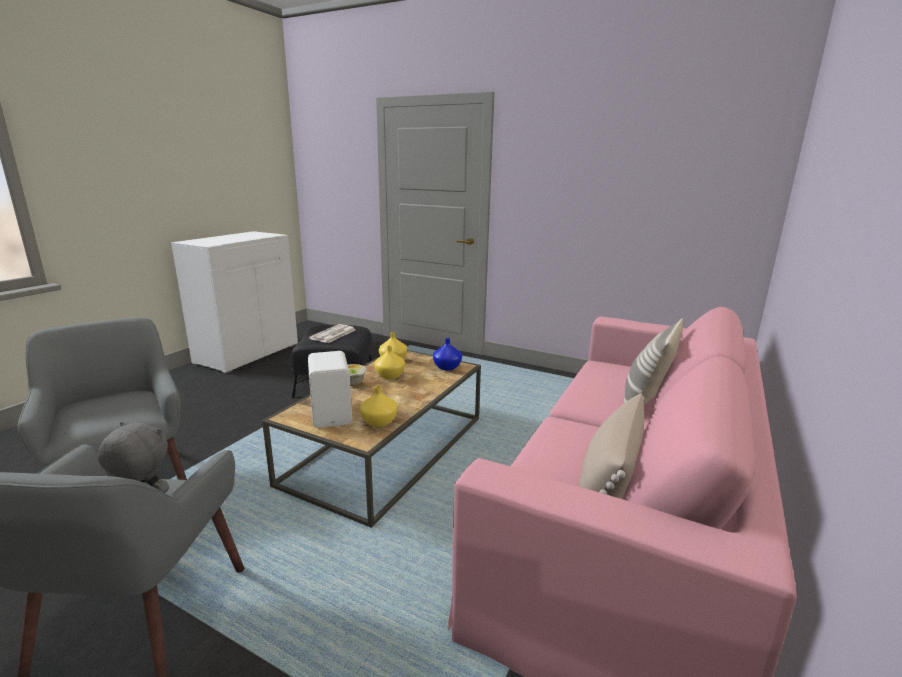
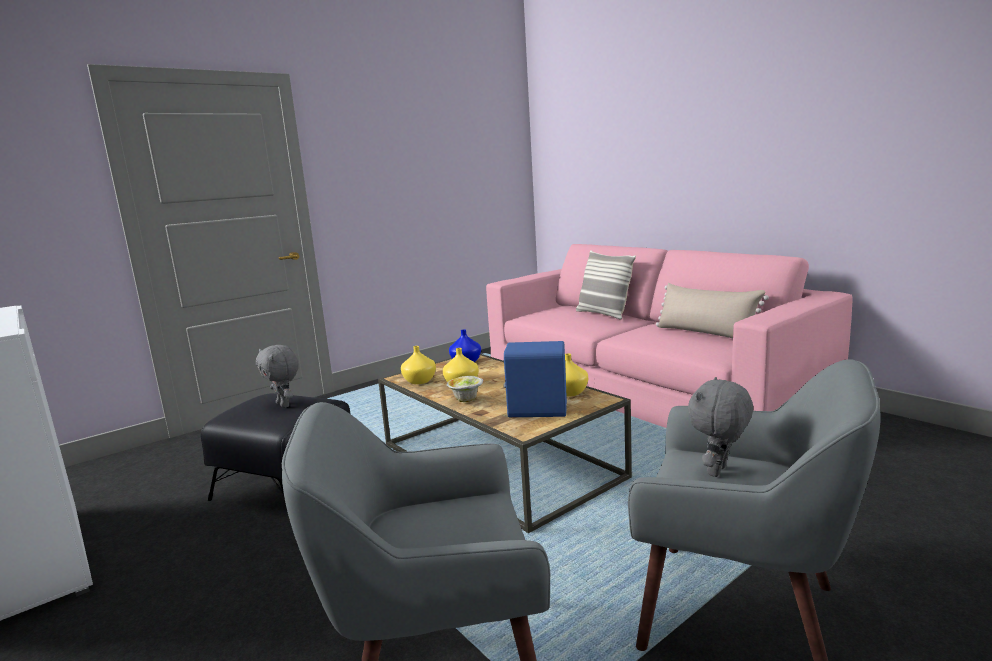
camera: 65 degrees left, 5 degrees down
(333, 334) = (284, 405): newspaper -> grey plush toy
(333, 414) = (536, 410): white speaker -> blue speaker

